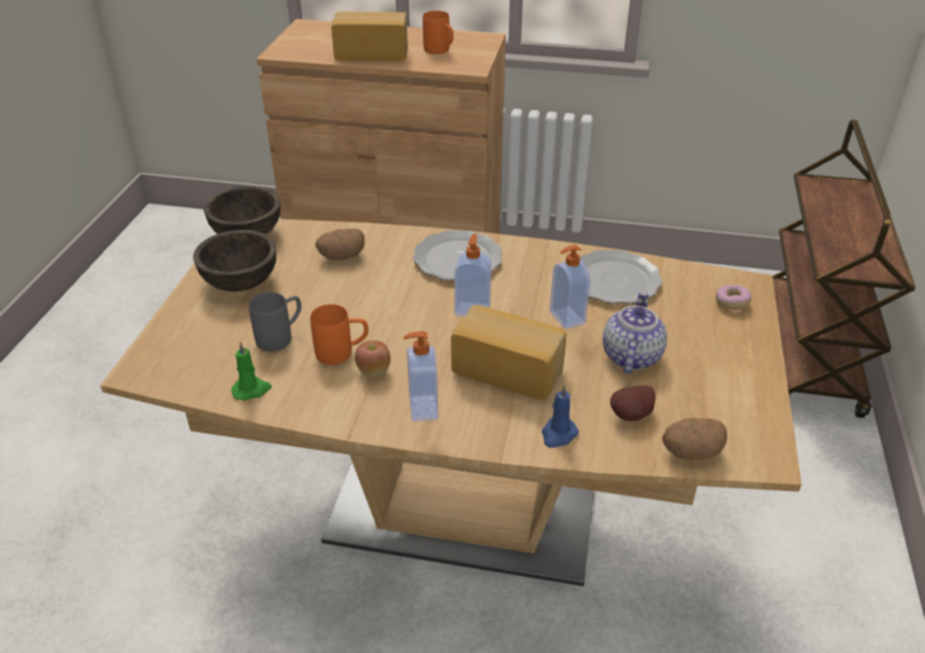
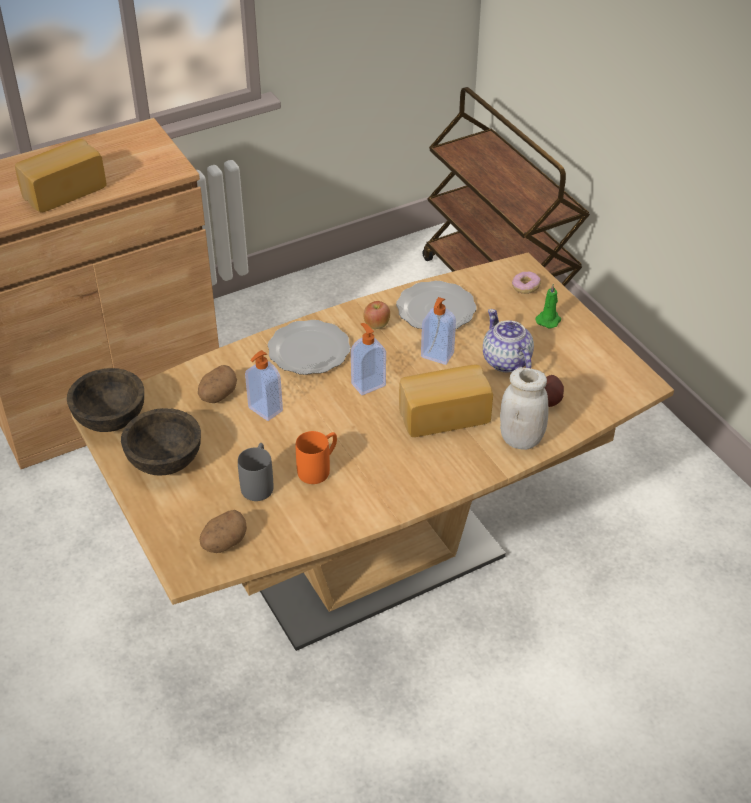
camera: 40 degrees left, 5 degrees up
(252, 390) = (291, 532): green candle -> green candle (549, 320)
(373, 371) = (358, 468): apple -> apple (376, 325)
(422, 408) = (420, 473): soap dispenser -> soap dispenser (264, 410)
(440, 51) = (123, 162): orange mug -> none
(558, 434) = (521, 439): blue candle -> white jar
(690, 452) = (602, 405): potato -> potato (224, 543)

